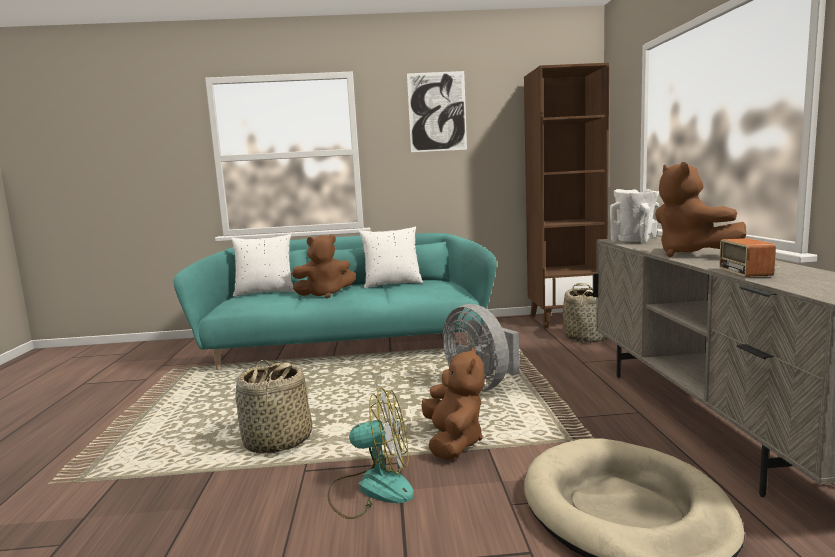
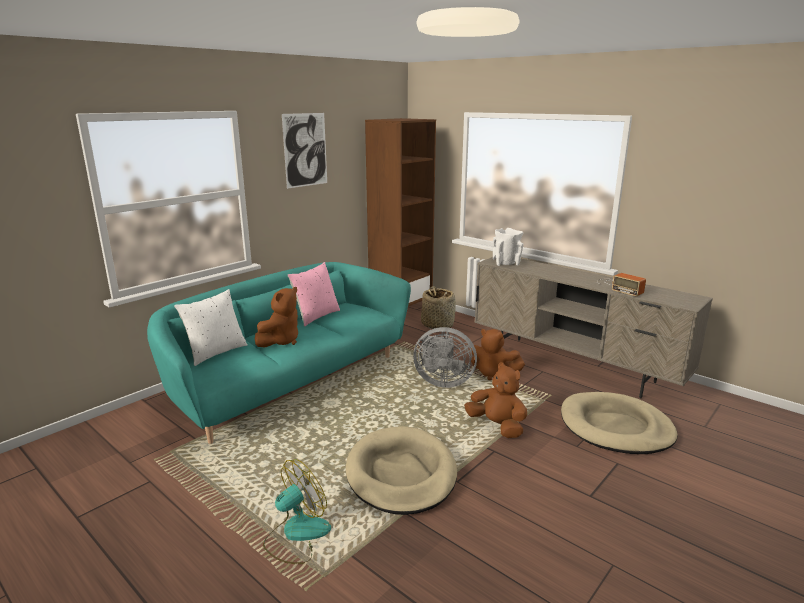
camera: 45 degrees left, 10 degrees up
(277, 441) = (401, 474): basket -> beige dog bed
(372, 489) = (510, 472): fan -> fan (296, 535)
(392, 284) = (316, 316): white pillow -> pink pillow
(690, 254) = (567, 276): brown plush toy -> brown plush toy (493, 373)

